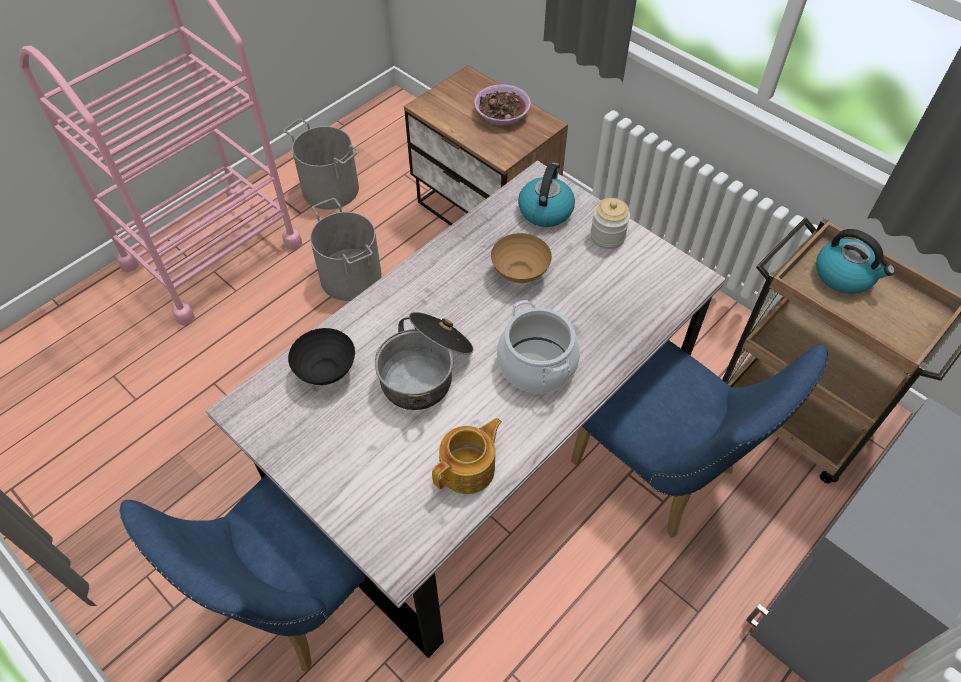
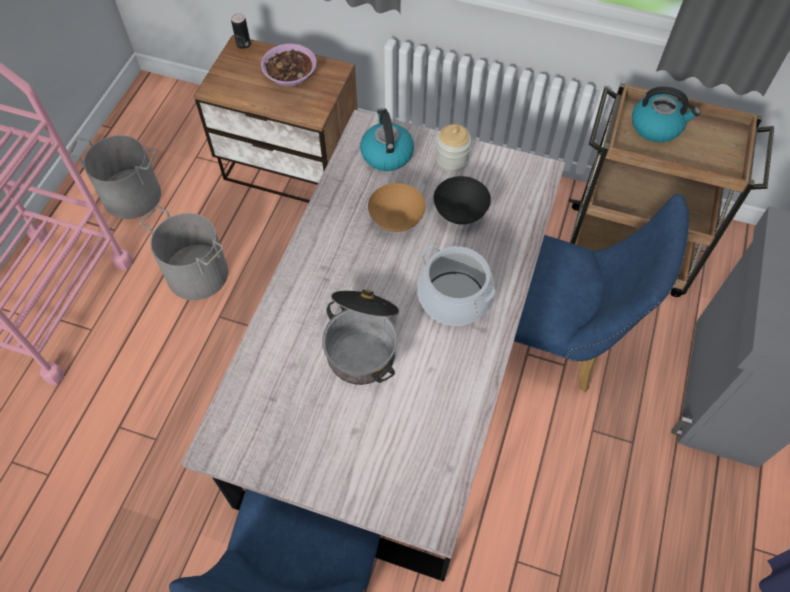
camera: 25 degrees left, 5 degrees up
(326, 373) = (275, 381): black bowl -> black bowl (460, 215)
(469, 469) = (447, 413): teapot -> none
(473, 76) = (243, 44): none -> can

